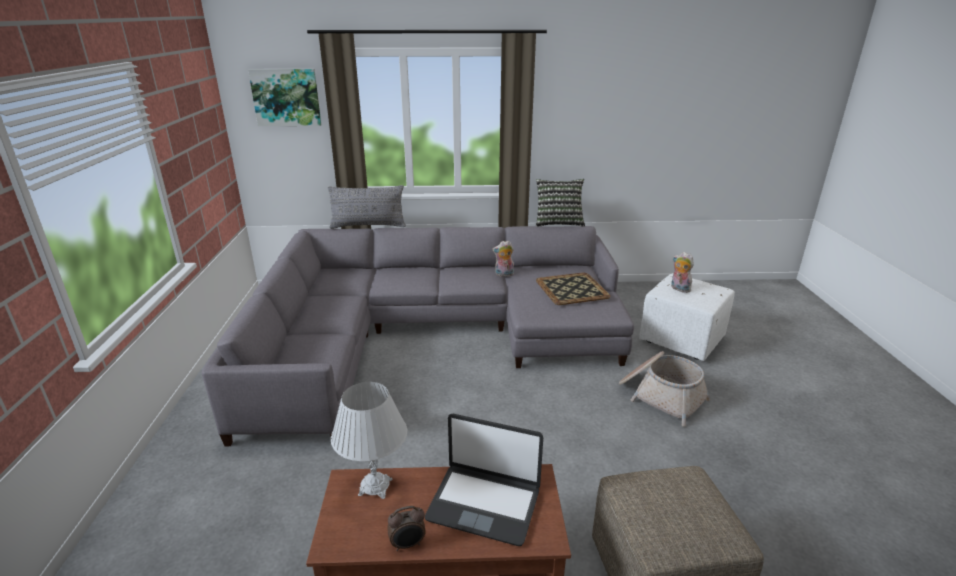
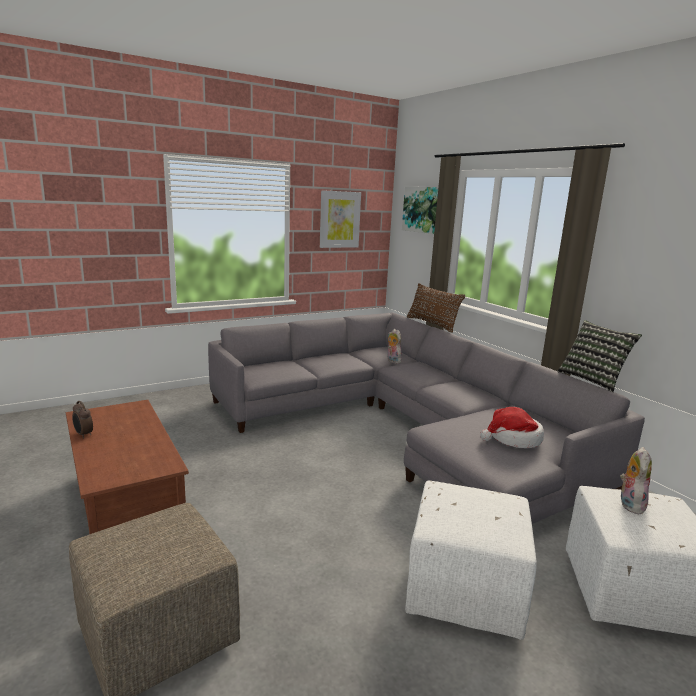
camera: 60 degrees right, 10 degrees down
(191, 130) = (339, 219): none -> picture
(368, 226) = (432, 324): grey pillow -> brown pillow
(375, 487) = (135, 414): white table lamp -> none
(484, 503) = (129, 451): laptop -> none
(504, 275) = (490, 404): plush toy -> plush toy (392, 361)
(572, 289) = (513, 439): tray -> hat
(660, 396) = (466, 591): basket -> white ottoman

